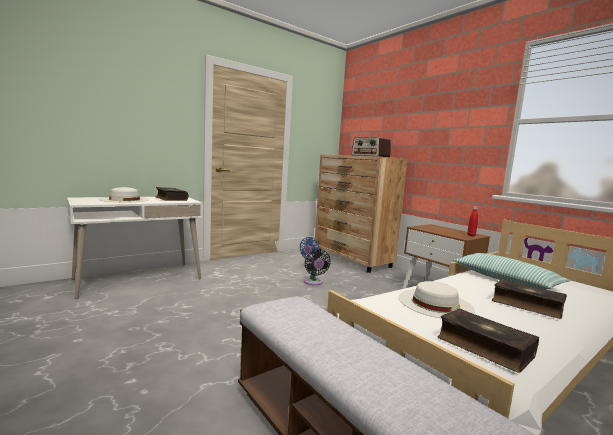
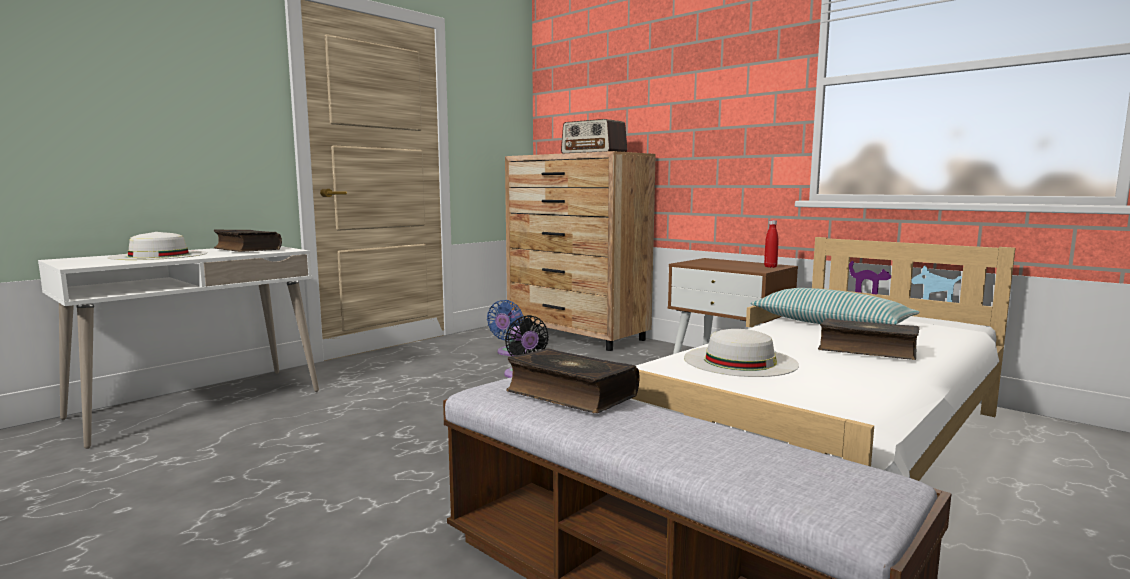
camera: 10 degrees left, 0 degrees up
(483, 347) = (822, 402): book -> book (570, 394)

